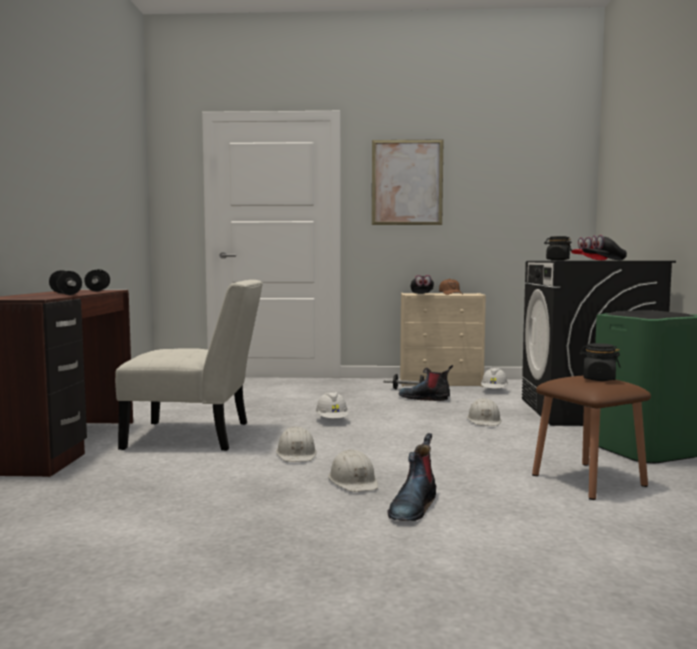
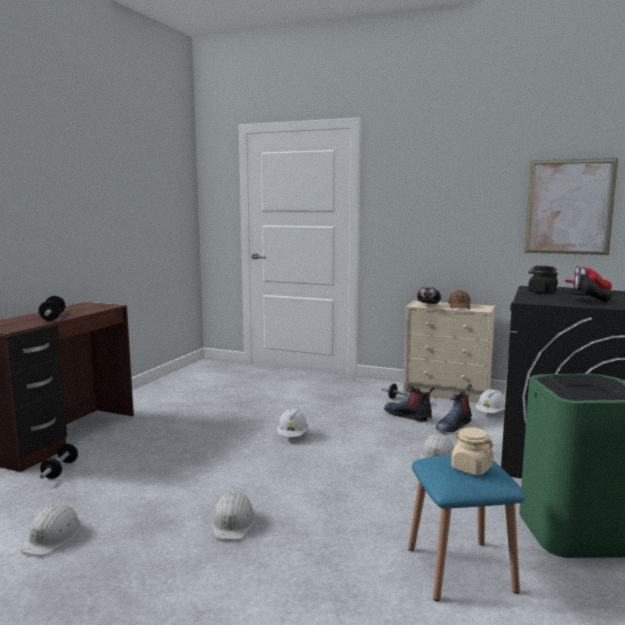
camera: 20 degrees right, 5 degrees up
(98, 290) = (96, 307): dumbbell -> dumbbell (60, 470)
(196, 436) = (164, 440): white chair -> none
(296, 454) = (220, 477): white hard hat -> white hard hat (53, 537)
(407, 182) = (424, 189): picture -> picture (569, 207)
(413, 507) = (250, 570): boot -> boot (453, 425)
(588, 480) = (460, 569): brown stool -> blue stool
(598, 379) = (471, 468): black jar -> beige jar

